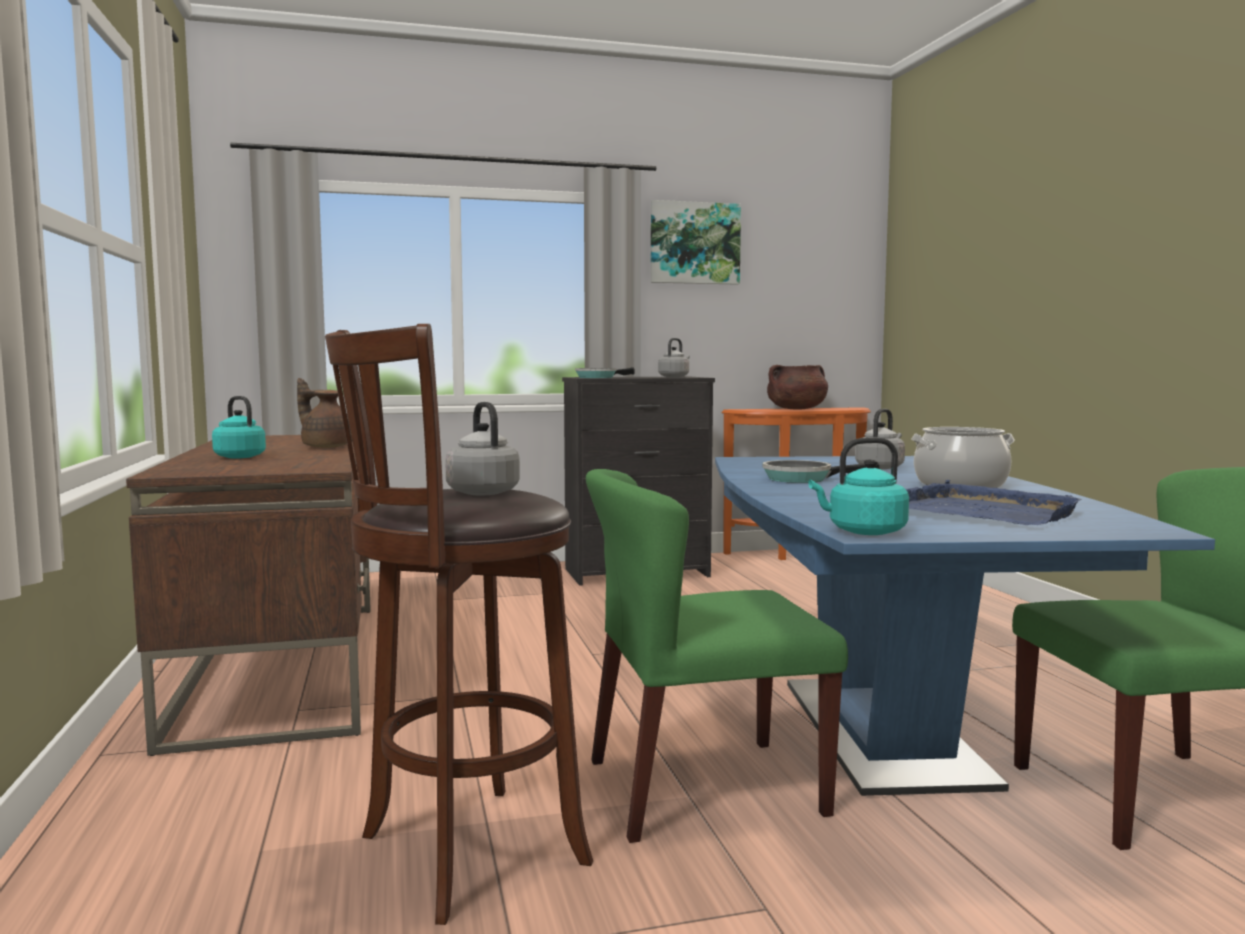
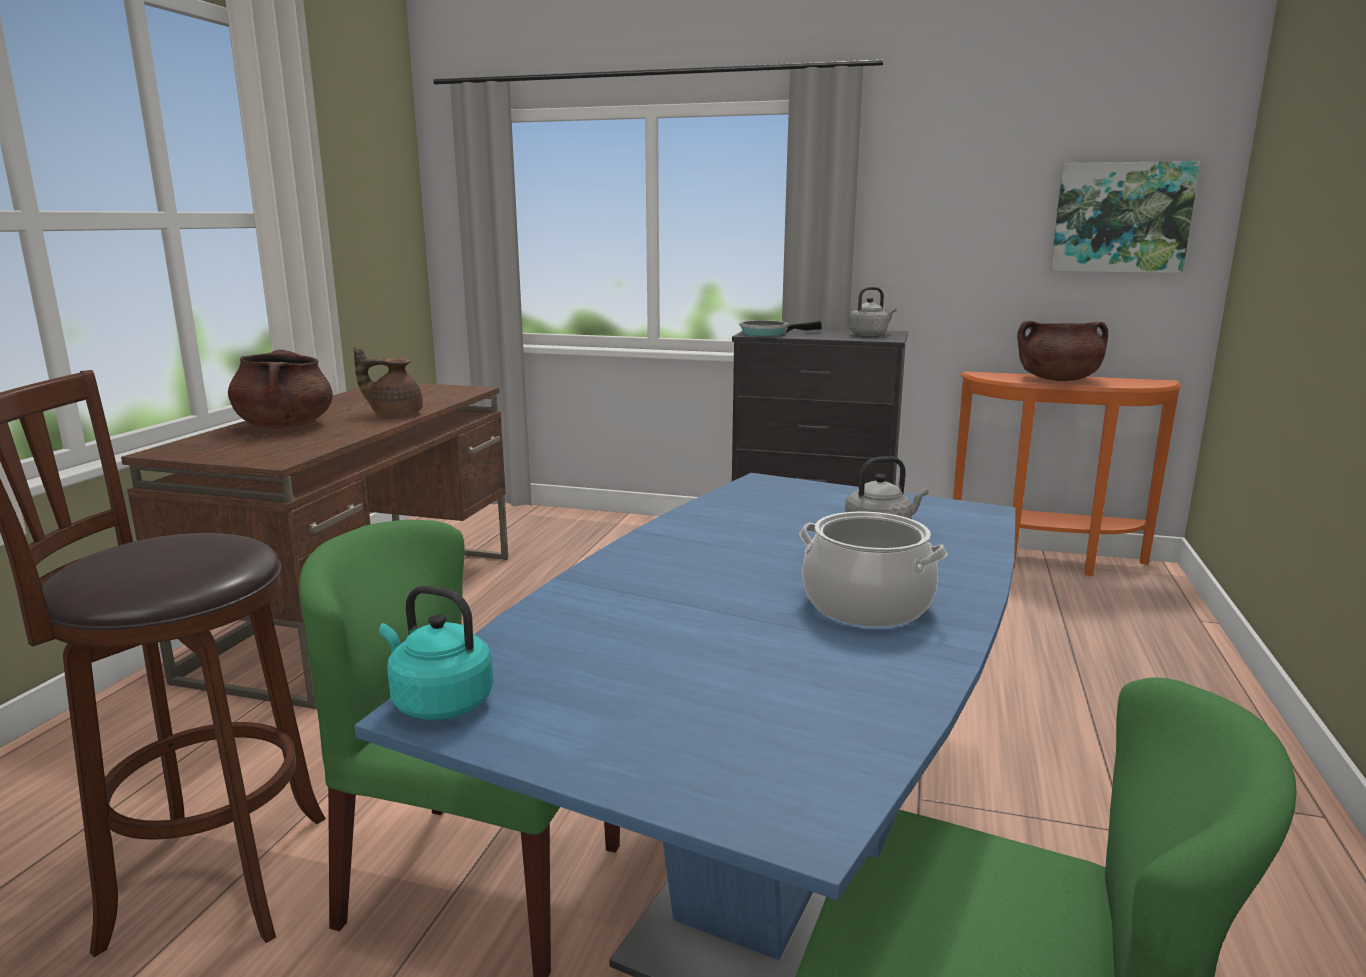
camera: 30 degrees right, 10 degrees up
(238, 457) = (285, 426): turquoise kettle -> brown cooking pot
(326, 447) = (395, 414): brown teapot -> brown teapot turned 60 degrees counterclockwise
(481, 492) = (181, 552): grey kettle -> none
(694, 243) = (940, 156): picture -> picture (1121, 217)
(802, 479) = (710, 546): frying pan -> none
(980, 512) = (701, 689): blue tray -> none

